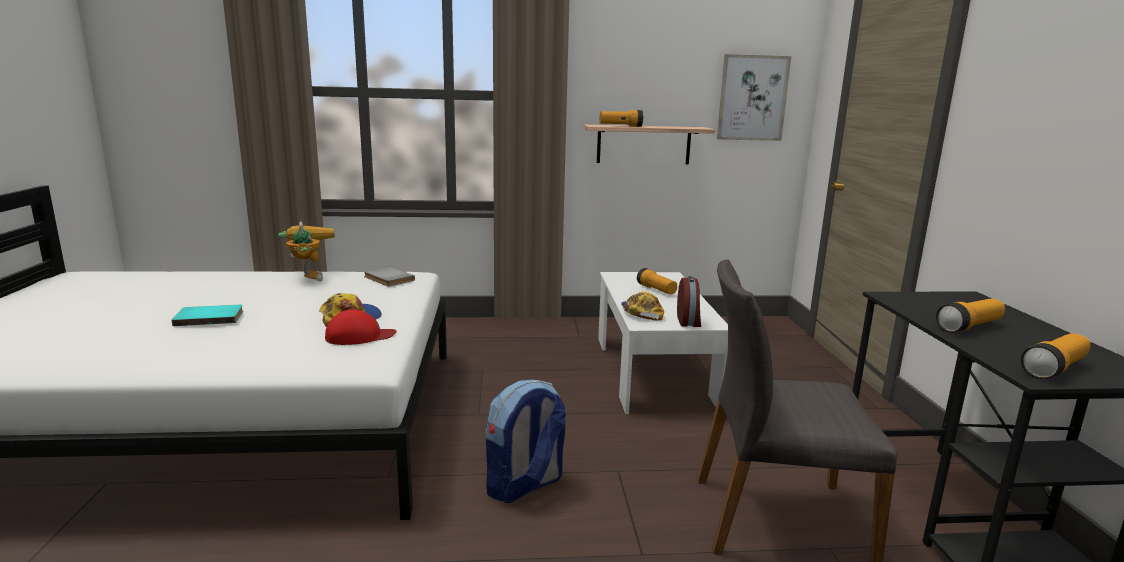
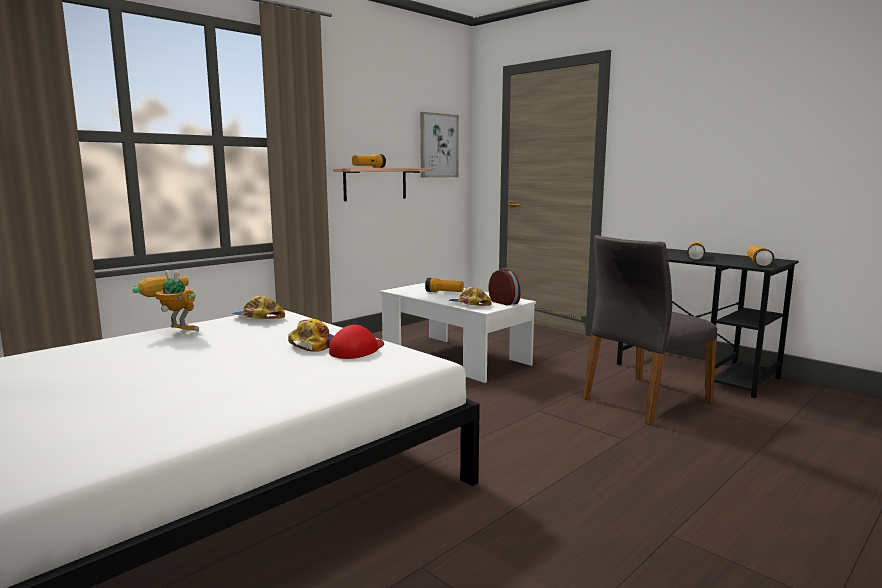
camera: 40 degrees left, 5 degrees down
(210, 317) = (177, 374): turquoise book -> none
(387, 279) = (257, 318): grey book -> cap
(524, 486) = (506, 437): backpack -> none

